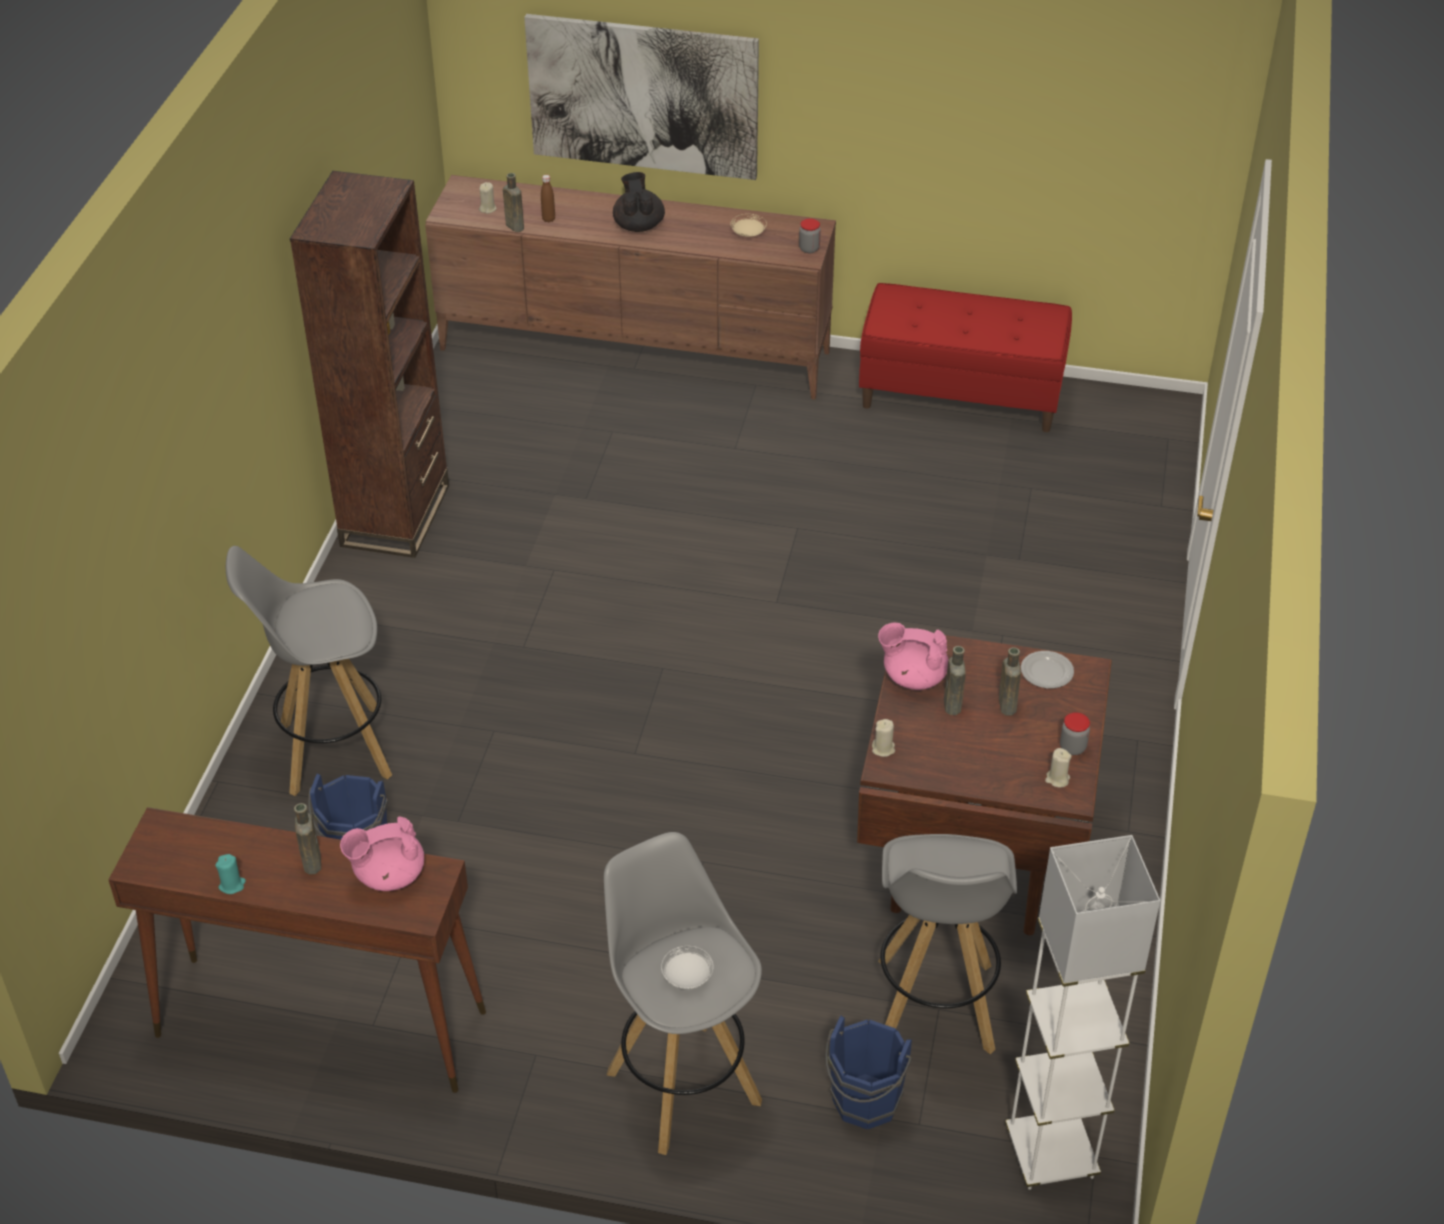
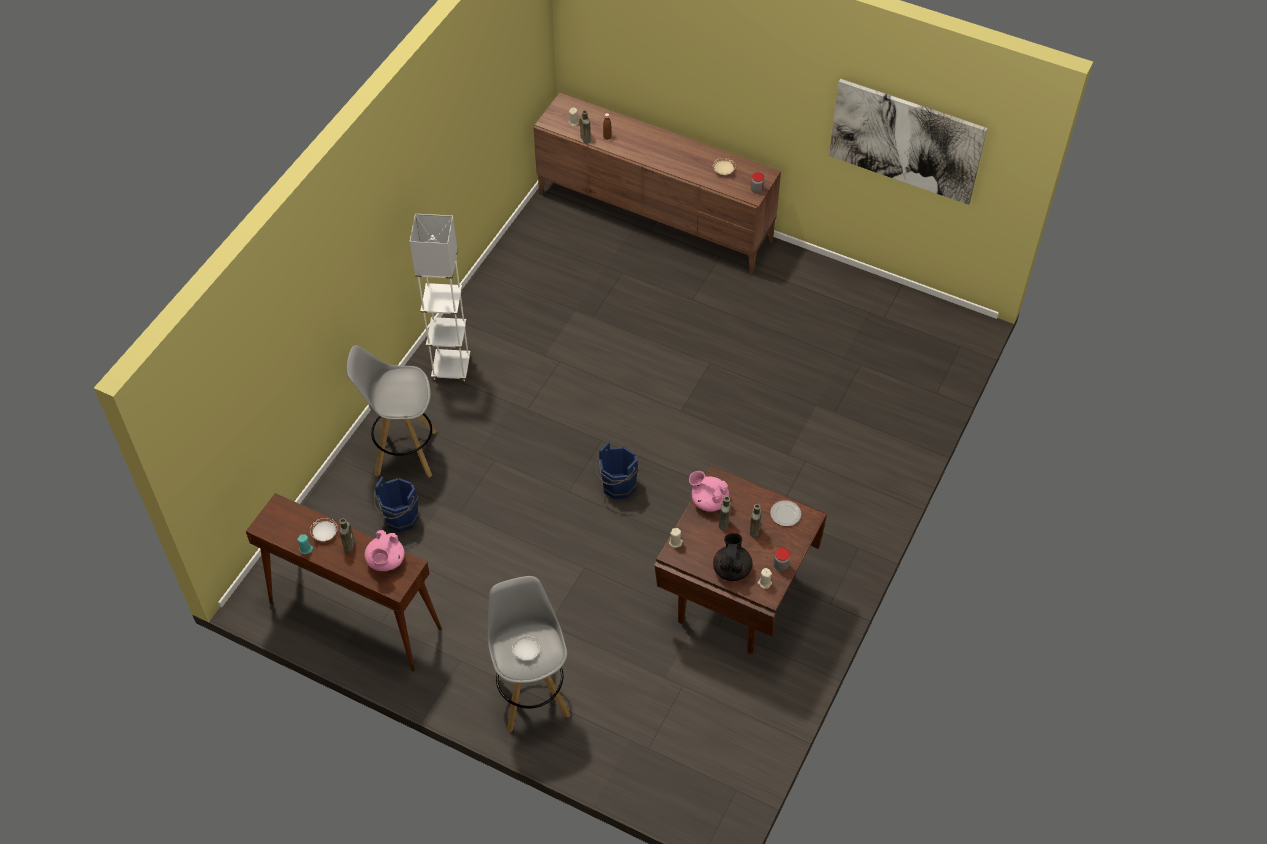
camera: 15 degrees right, 10 degrees up
(261, 854) = (325, 534): none -> white plate
(388, 875) = (386, 561): pink teapot -> pink teapot turned 75 degrees counterclockwise
(396, 515) = (480, 306): brown bookcase -> none
(638, 225) = (659, 152): black teapot -> black teapot (732, 569)
(643, 96) = (673, 76): picture -> picture (906, 140)
(863, 1105) = (623, 730): blue bucket -> blue bucket (616, 487)
(934, 1008) = (680, 684): grey stool -> none
(961, 395) = (843, 288): red bench -> none
(1051, 1154) = (712, 782): white floor lamp -> white floor lamp (451, 368)

